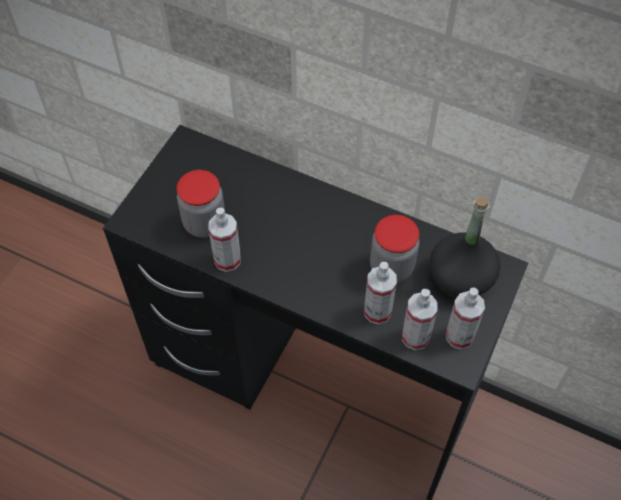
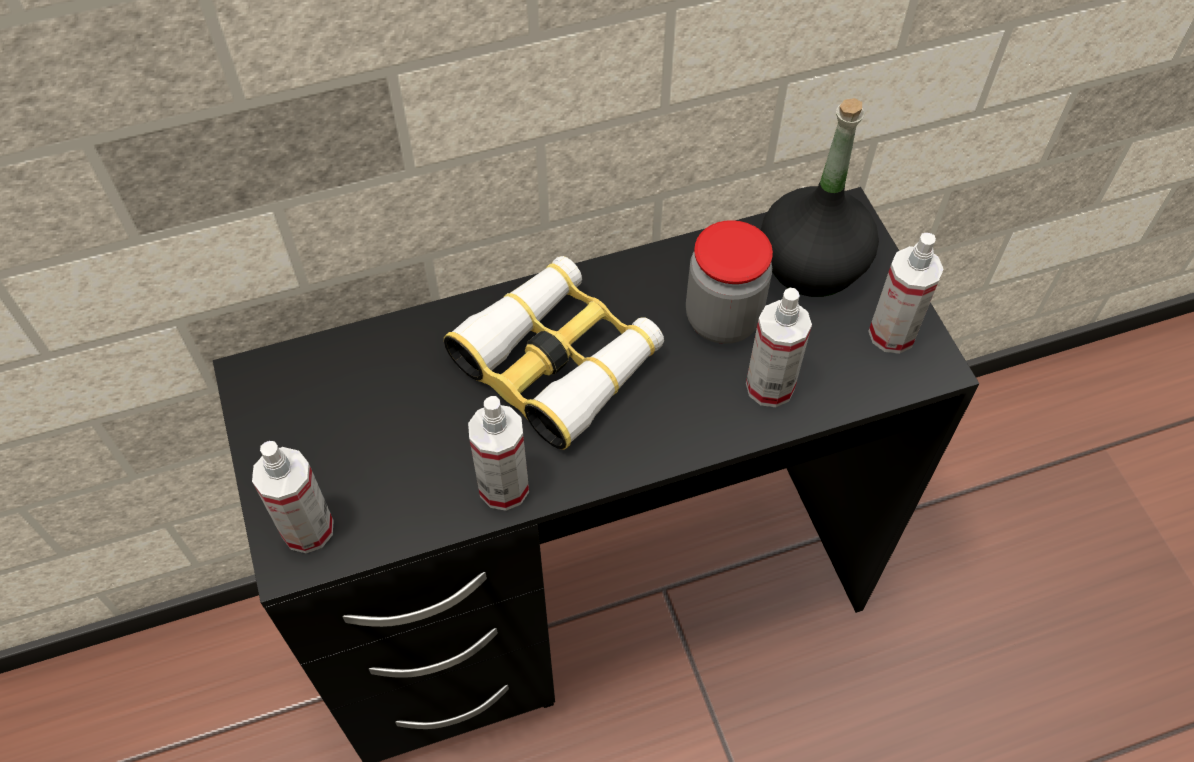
camera: 45 degrees left, 0 degrees up
(204, 223) = (412, 465): jar -> none
(303, 229) = (558, 361): none -> binoculars
(415, 337) = (847, 378): spray bottle -> spray bottle (307, 529)

